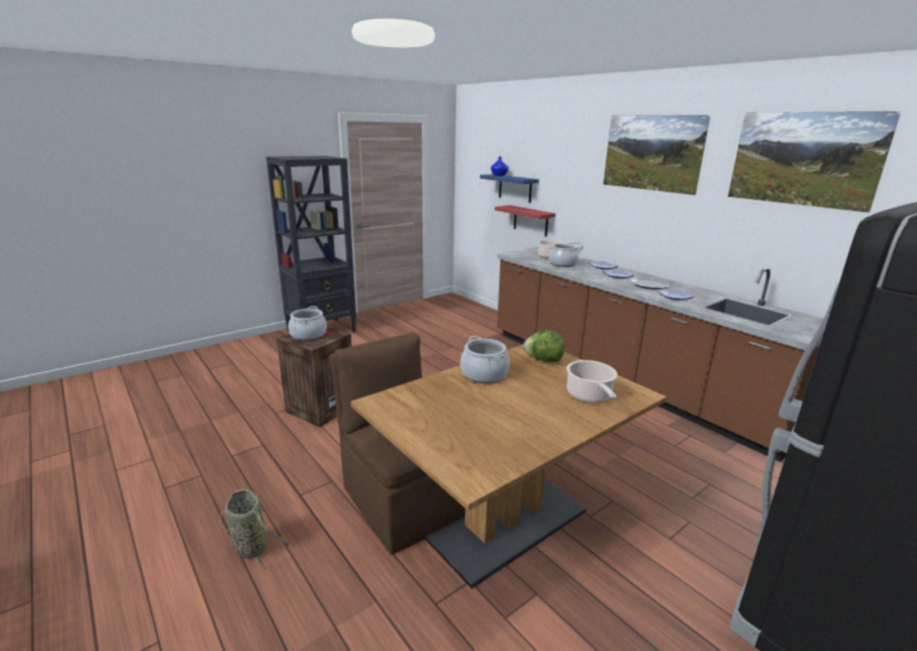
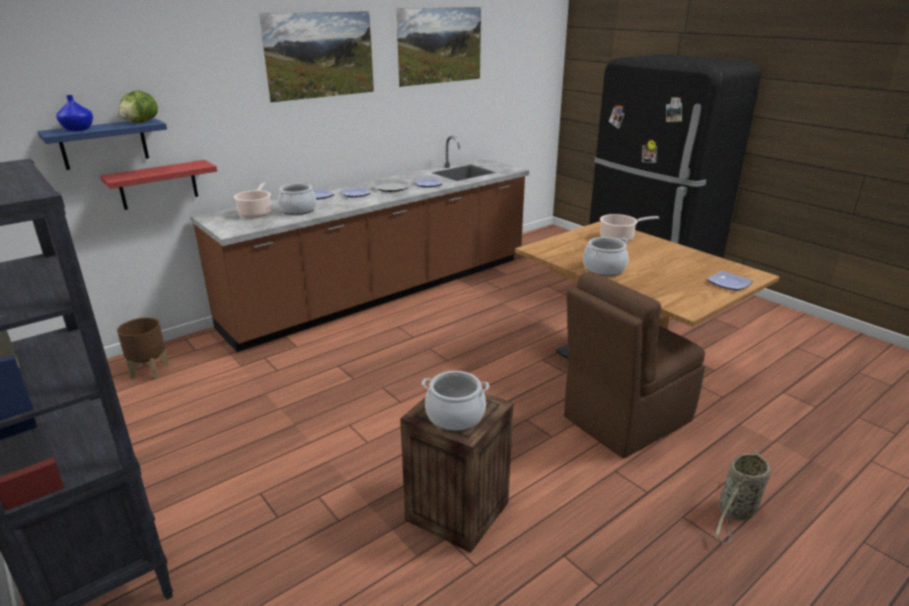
camera: 90 degrees left, 5 degrees up
(441, 445) = (728, 283): none -> plate
(477, 317) = (149, 371): none -> brown planter
(543, 360) = (562, 247): lettuce -> lettuce (140, 122)

